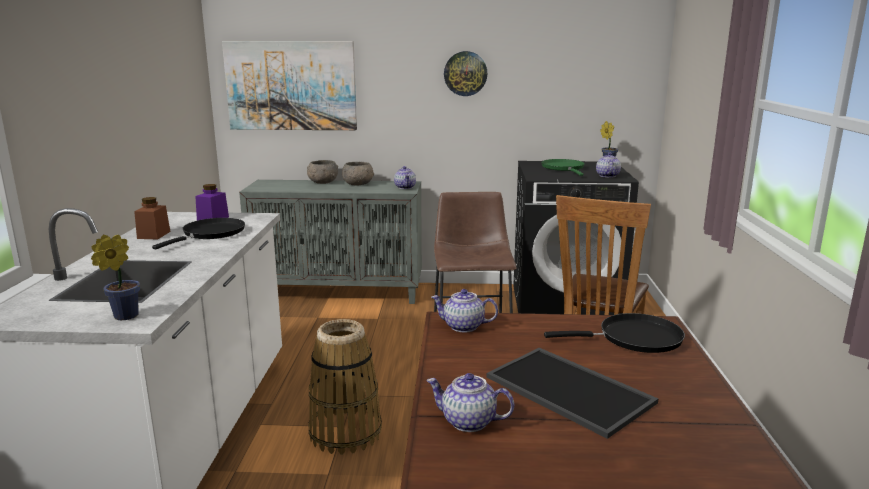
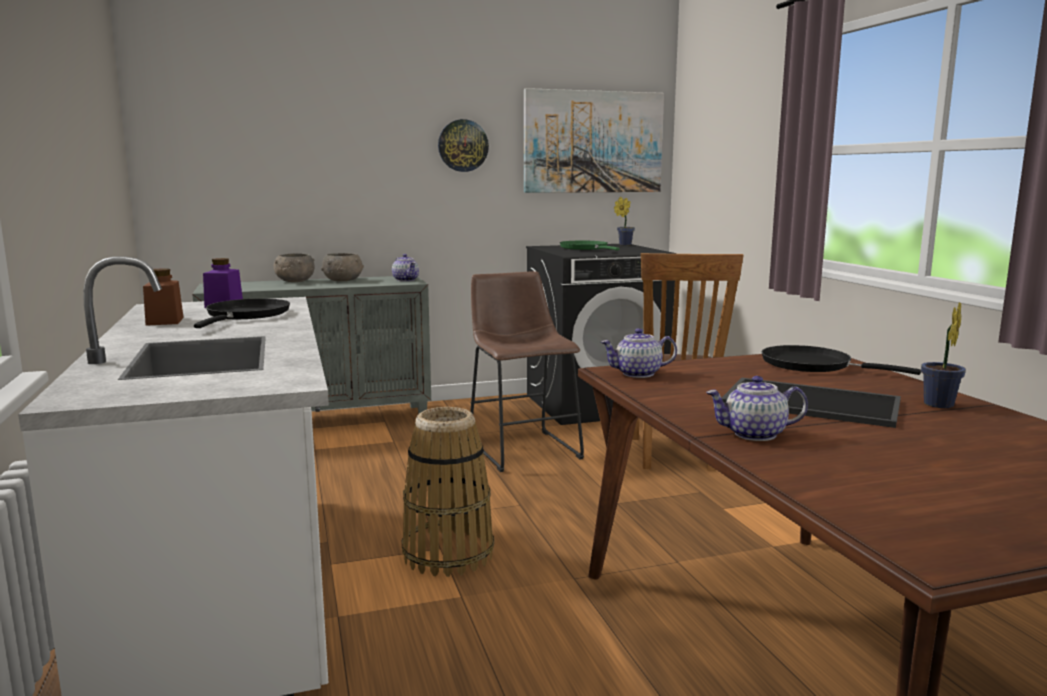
camera: 20 degrees left, 5 degrees down
(122, 316) = (261, 381): potted plant -> potted plant (937, 405)
(291, 86) = (244, 159): picture -> picture (593, 142)
(607, 176) = (639, 251): teapot -> none
(634, 338) = (812, 365): black frying pan -> black frying pan turned 120 degrees counterclockwise

